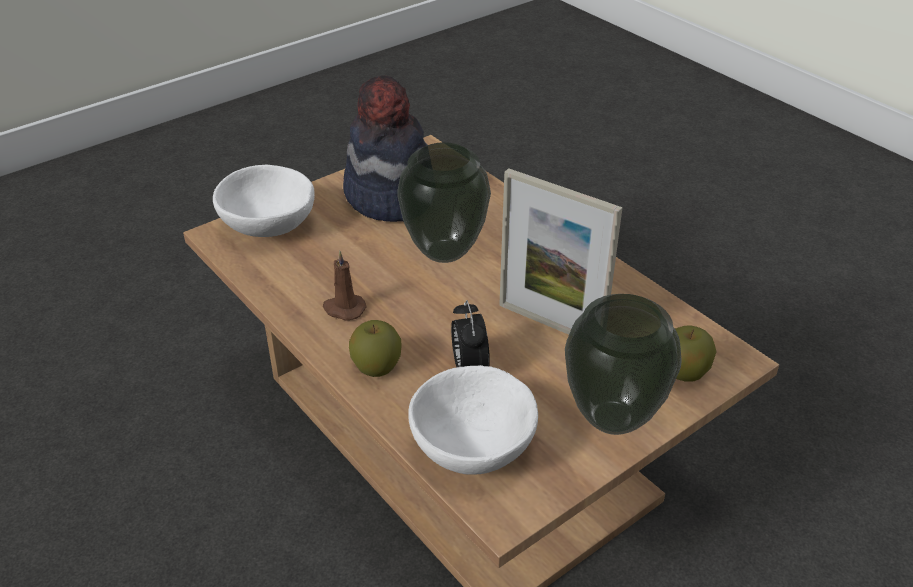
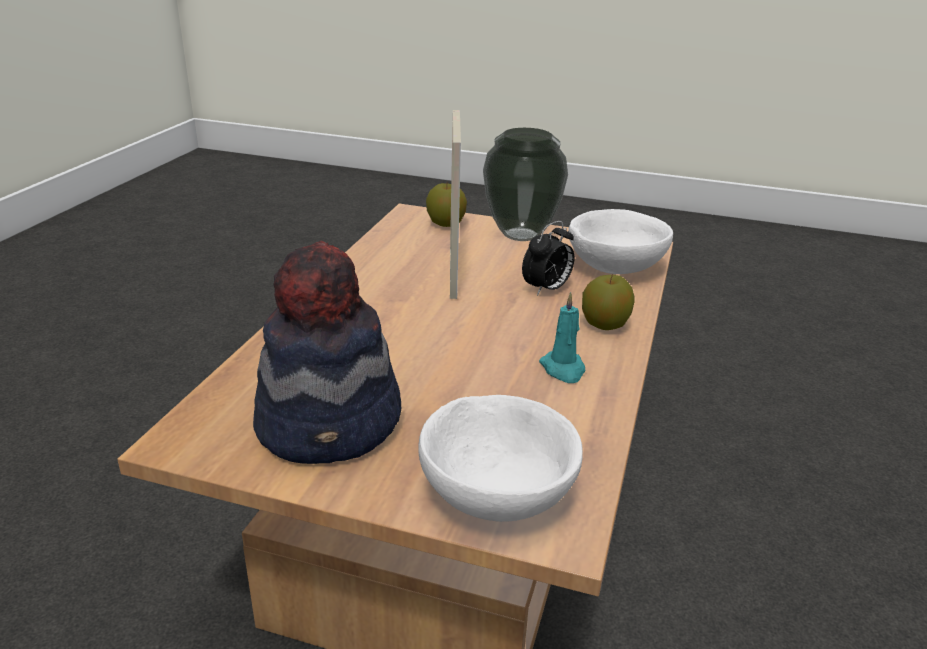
camera: 125 degrees left, 10 degrees down
(343, 309) = (563, 369): brown candle -> turquoise candle
(445, 253) = (409, 347): vase -> none

